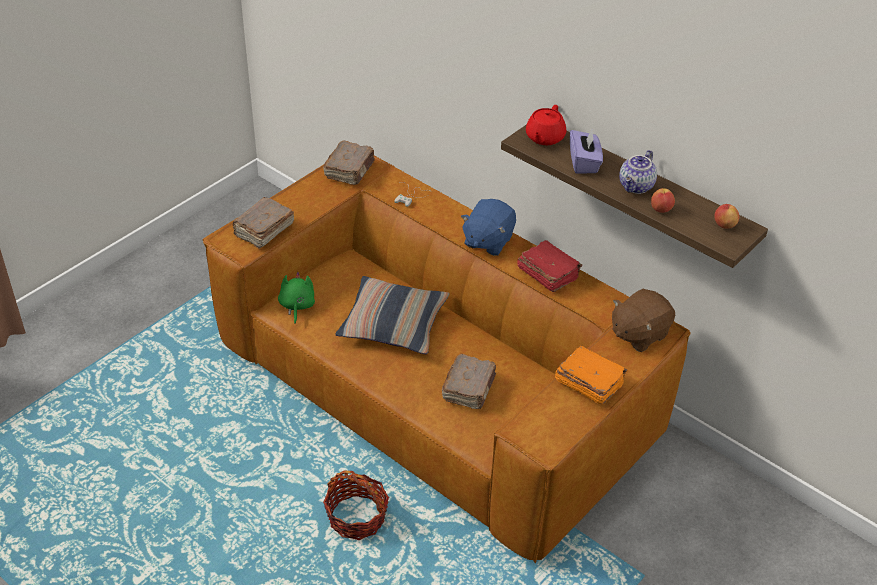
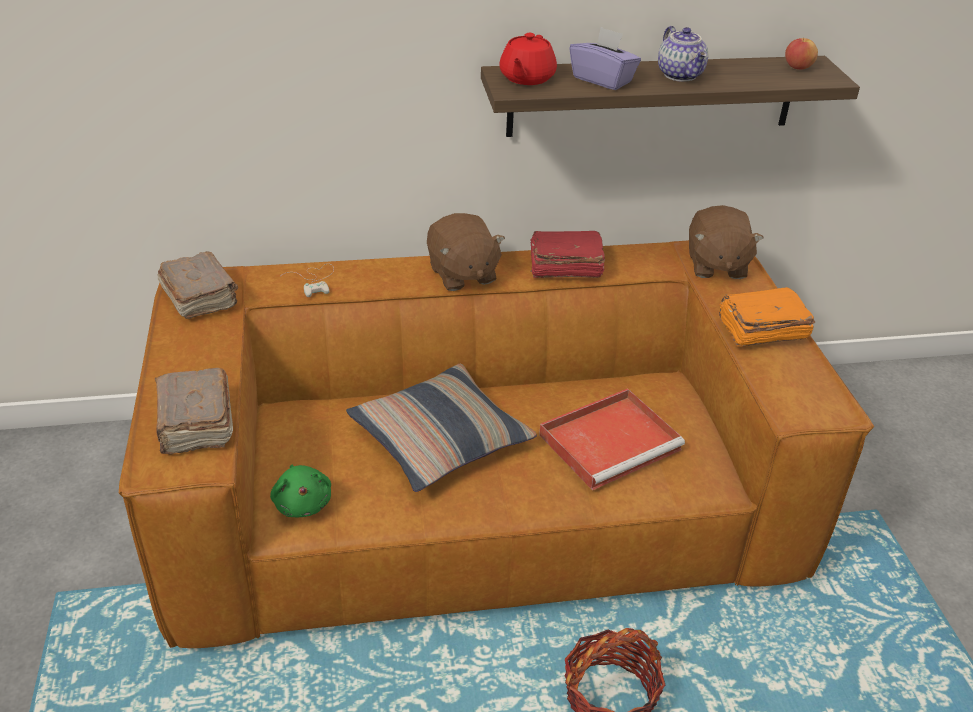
camera: 50 degrees left, 5 degrees down
(297, 306) = (302, 503): green plush toy -> green plush toy turned 150 degrees counterclockwise
(469, 388) = (611, 441): brown book -> red tray
(487, 241) = (462, 274): blue plush toy -> brown plush toy
(544, 138) = (526, 78): red teapot -> red teapot turned 45 degrees clockwise
(661, 209) = (735, 81): apple -> none

